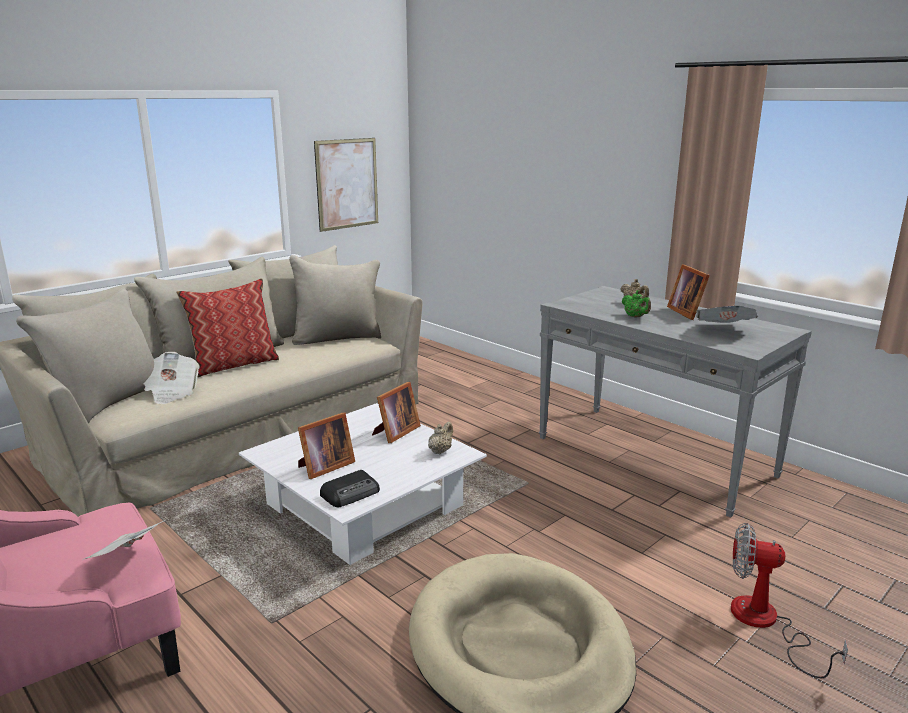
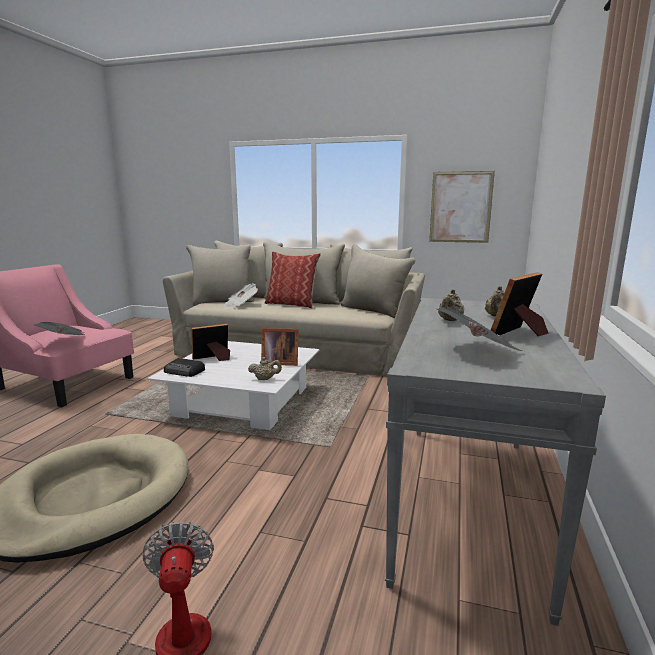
camera: 60 degrees right, 5 degrees down
(324, 467) = (213, 358): picture frame -> picture frame turned 135 degrees clockwise
(635, 317) = (450, 320): green teapot -> beige teapot

